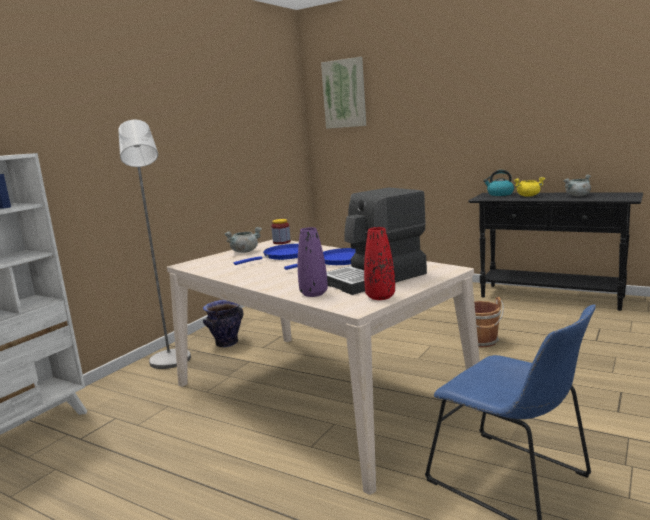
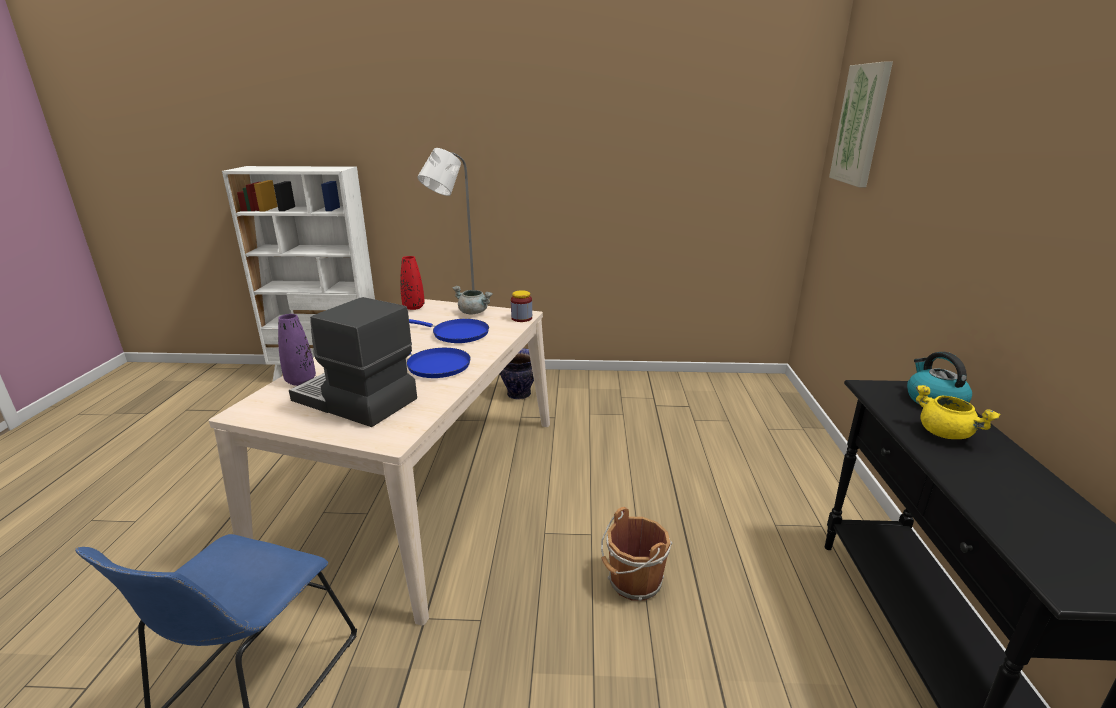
camera: 60 degrees right, 10 degrees up
(380, 297) = (278, 417): red vase -> red vase (413, 307)
(577, 195) = (1020, 497): grey cooking pot -> none

